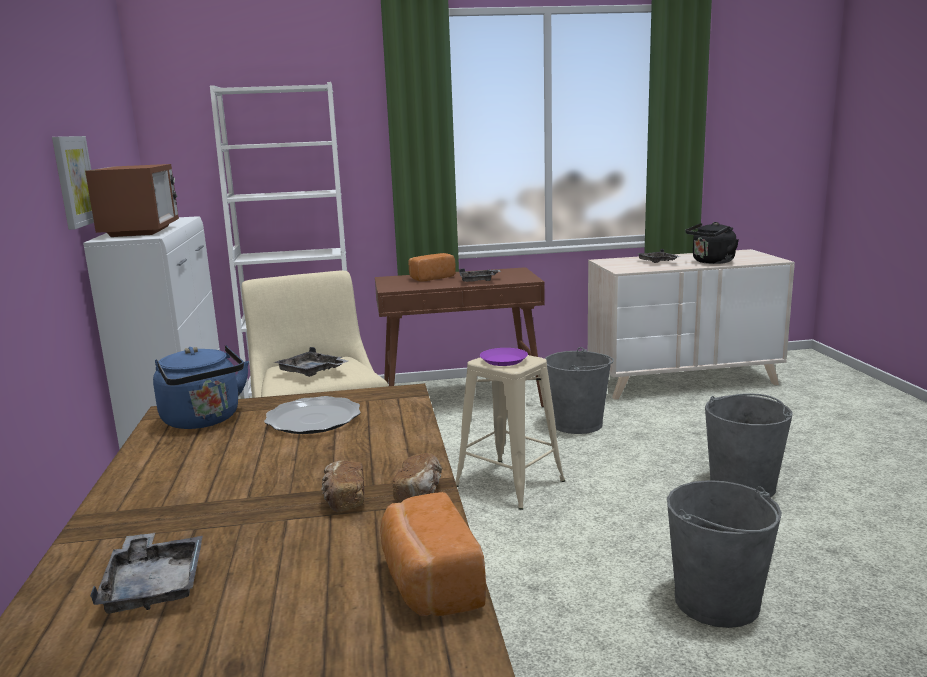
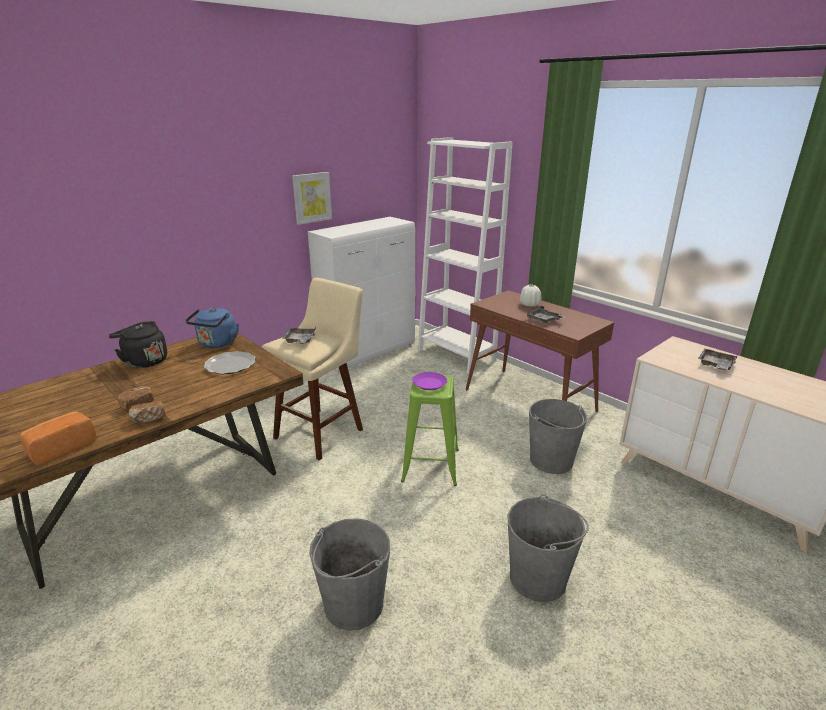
camera: 55 degrees right, 10 degrees up
(141, 231) = (347, 229): microwave -> none
(154, 585) = (58, 396): grey tray -> none
(430, 278) = (529, 304): bread -> white vase
(510, 484) = (430, 465): beige stool -> green stool
(711, 262) = (765, 389): black kettle -> black kettle (144, 361)

